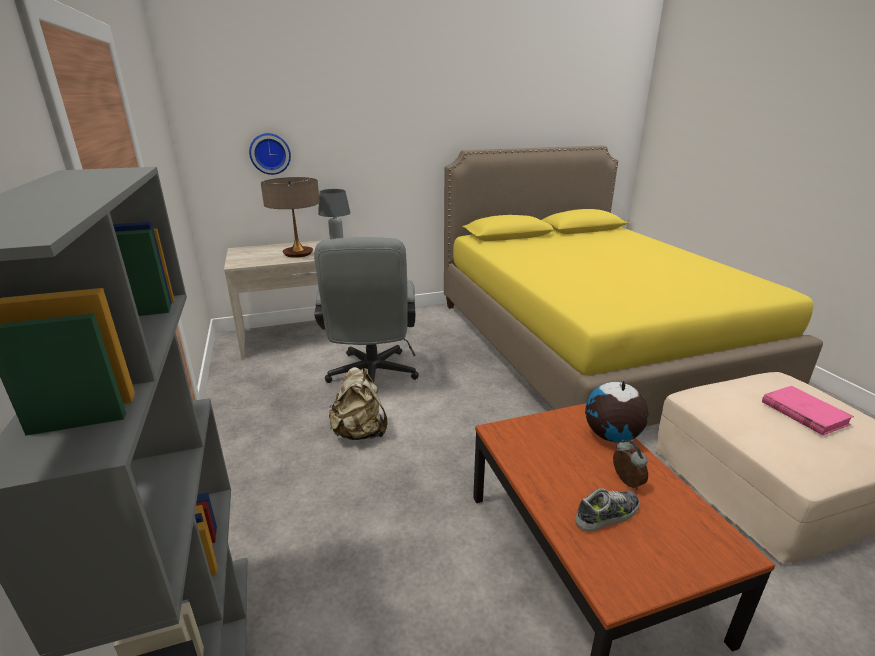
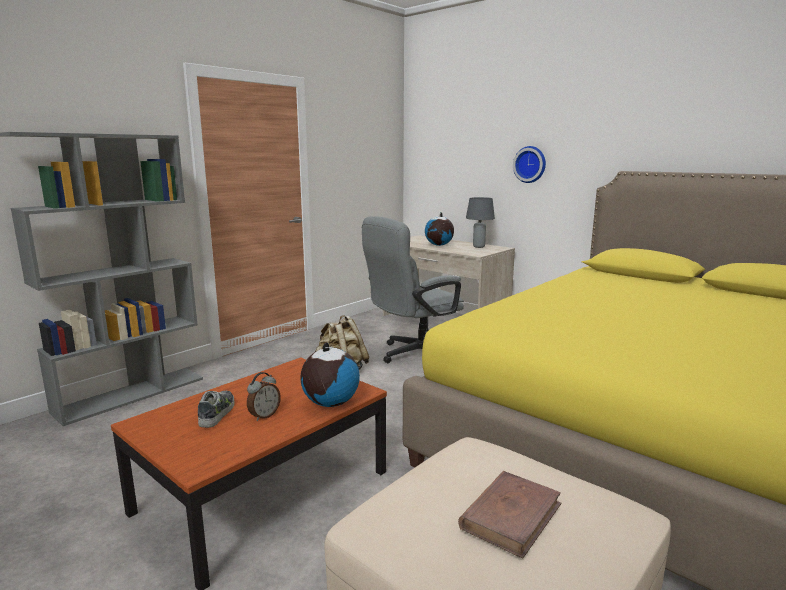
camera: 60 degrees right, 10 degrees down
(270, 153) = (455, 165): wall clock -> wall clock (530, 164)
(298, 253) = (439, 245): table lamp -> globe
(607, 515) = (217, 413): shoe -> shoe turned 120 degrees counterclockwise
(803, 413) = (511, 516): pink book -> brown book

